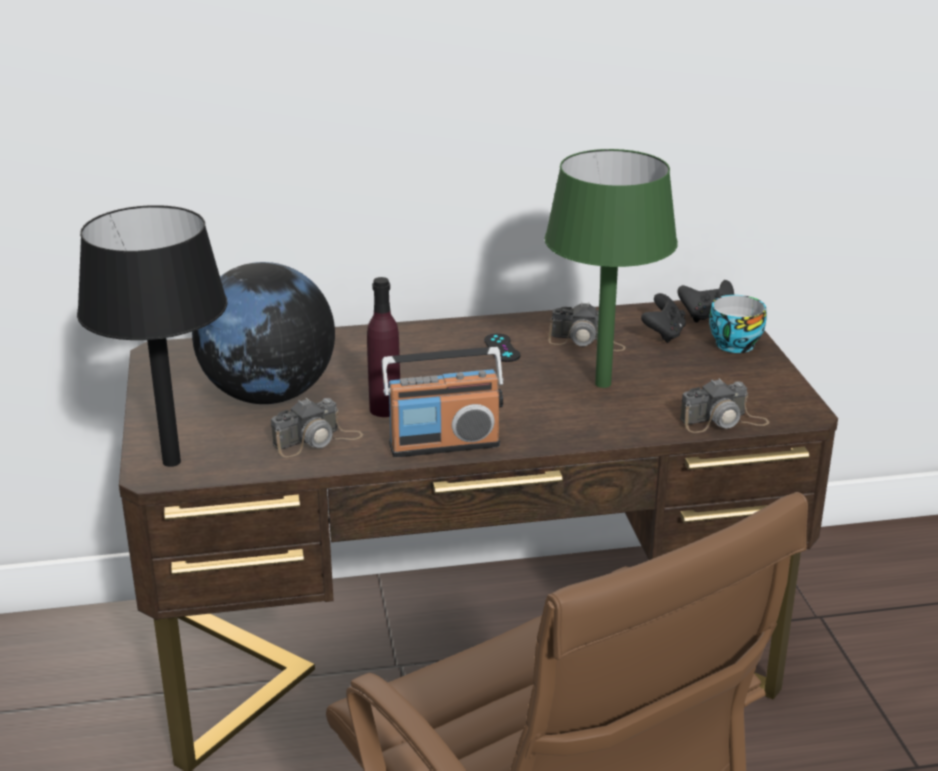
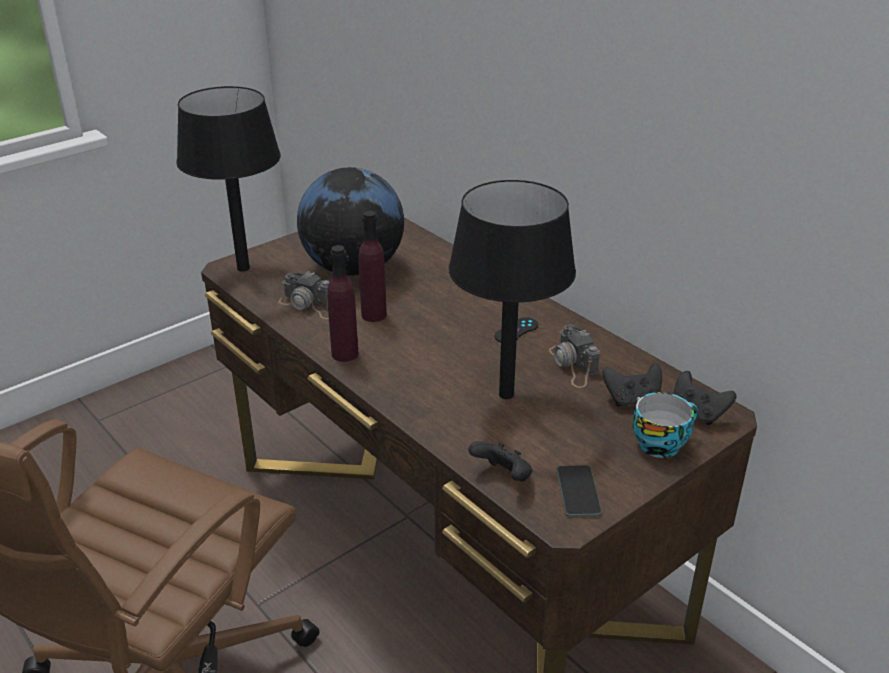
camera: 60 degrees right, 5 degrees up
(444, 444) = (345, 354): radio -> purple bottle
(602, 384) = (506, 394): green table lamp -> black table lamp
(724, 421) = (503, 477): camera -> black game controller
(769, 395) = (578, 491): none -> phone

